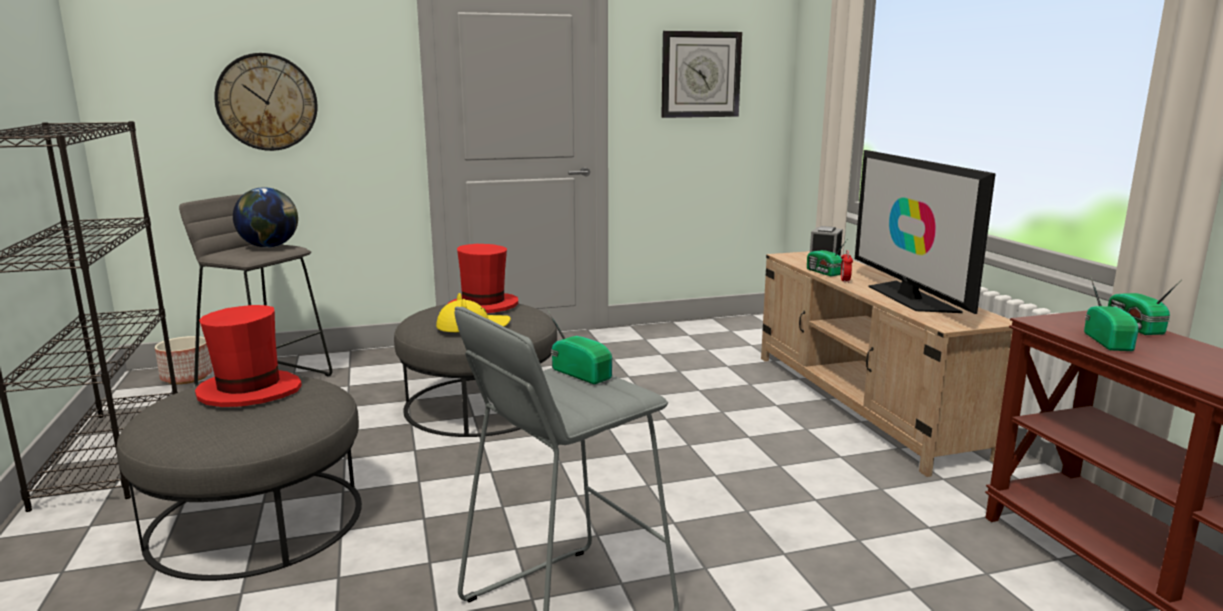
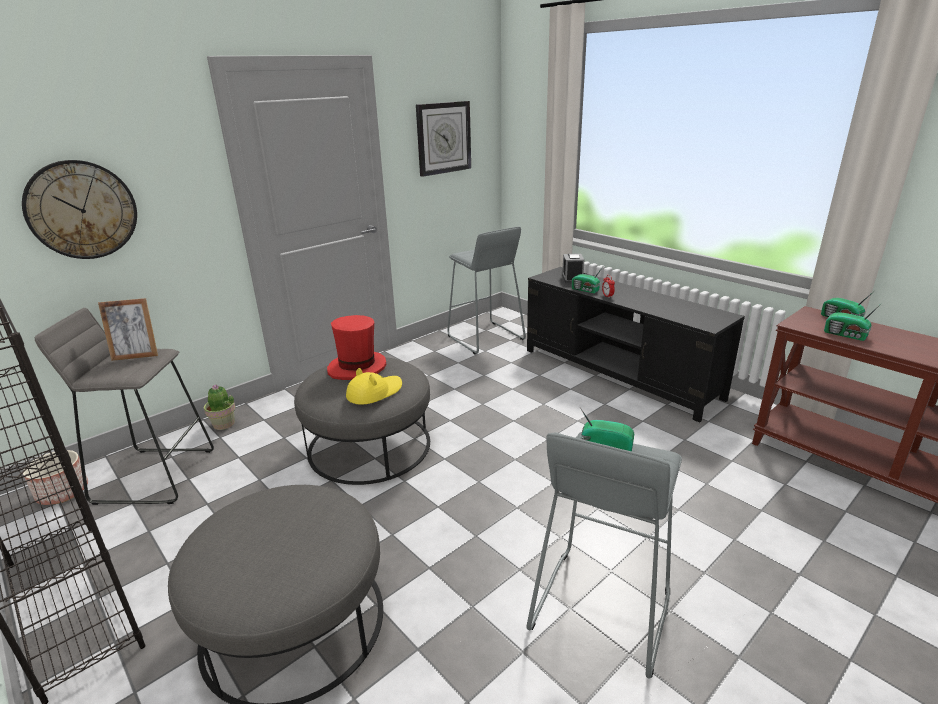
camera: 25 degrees left, 10 degrees up
(249, 392) = (267, 522): red hat -> none
(270, 246) = (136, 355): globe -> picture frame
(363, 358) = (224, 424): none -> potted plant
(720, 338) = (485, 338): none -> grey stool
(863, 403) = (618, 374): beige tv stand -> black tv stand
(909, 297) = (661, 304): television -> none
(1108, 341) = (846, 335): radio -> radio turned 150 degrees clockwise

